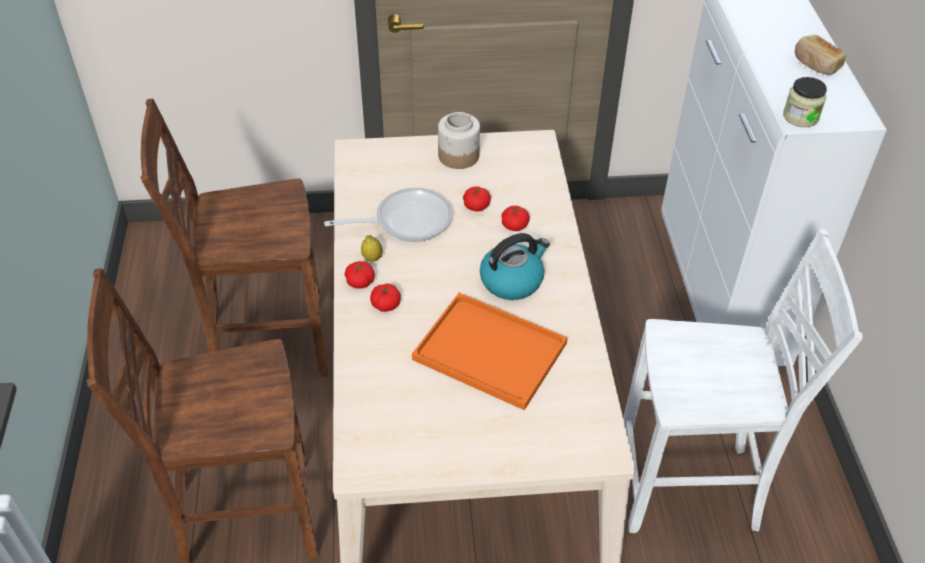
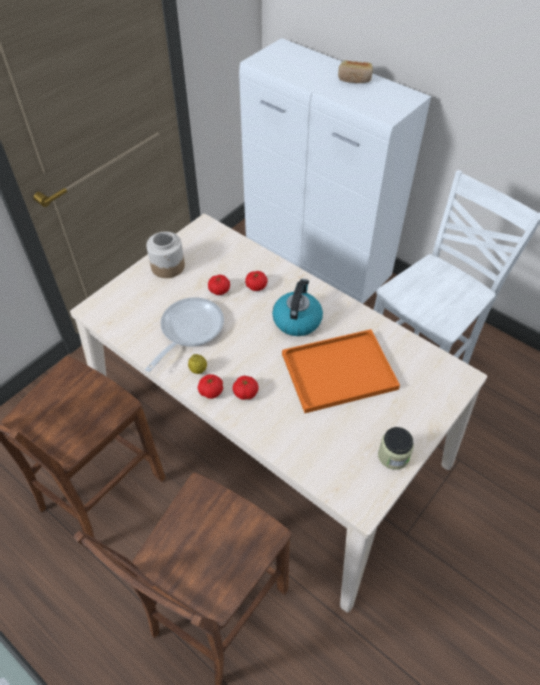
camera: 45 degrees left, 5 degrees up
(800, 117) = (387, 112): jar -> jar (393, 456)

